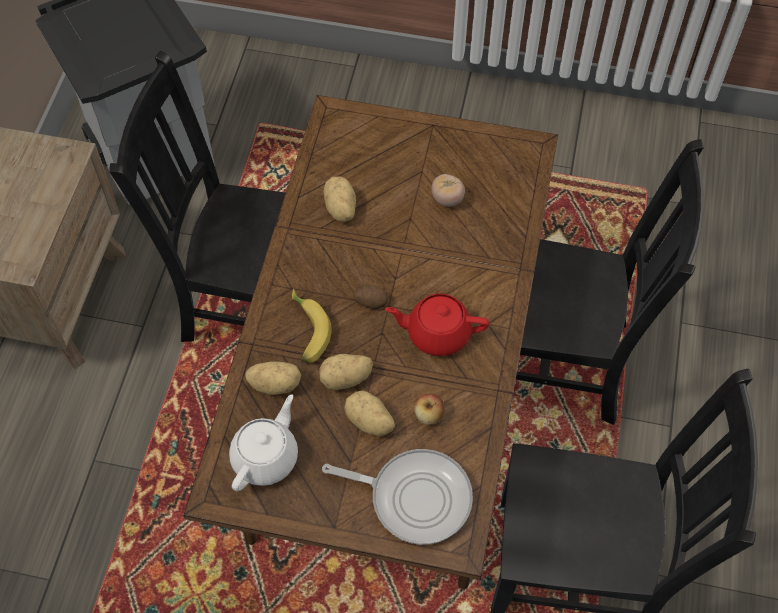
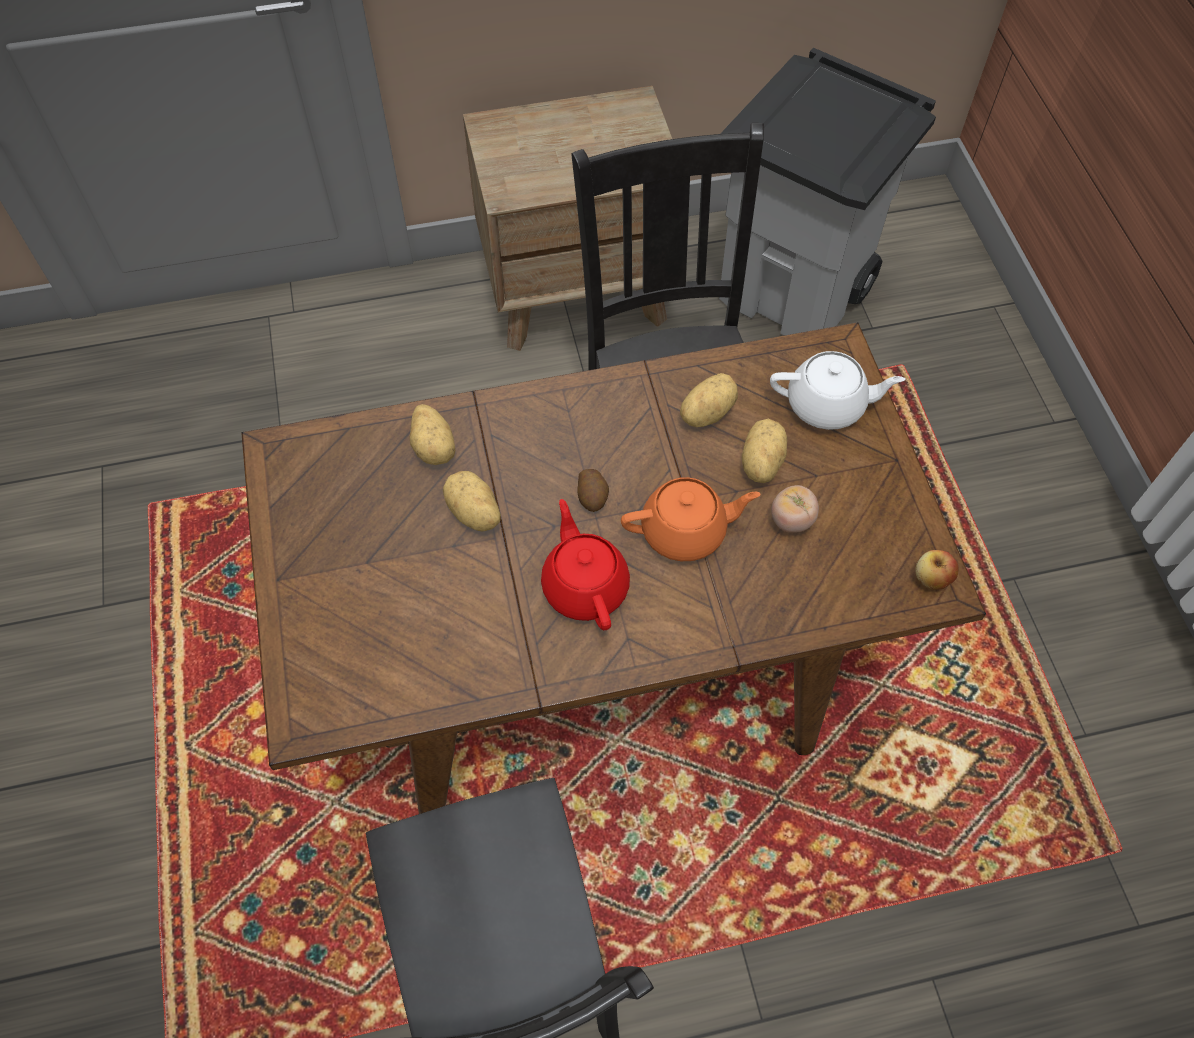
camera: 65 degrees right, 0 degrees up
(266, 457) = (339, 477): white teapot -> white teapot (827, 405)
(306, 332) = (517, 449): banana -> none
(369, 422) = (426, 560): potato -> potato (759, 463)
(414, 497) = (346, 649): frying pan -> none
(425, 259) = (685, 531): none -> orange teapot
(429, 415) = (464, 622): apple -> apple (931, 578)
(555, 361) = (776, 826): black chair -> none

